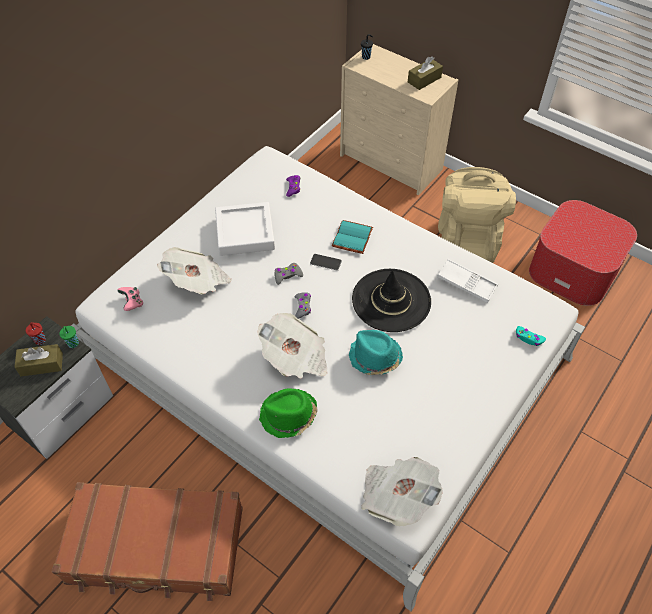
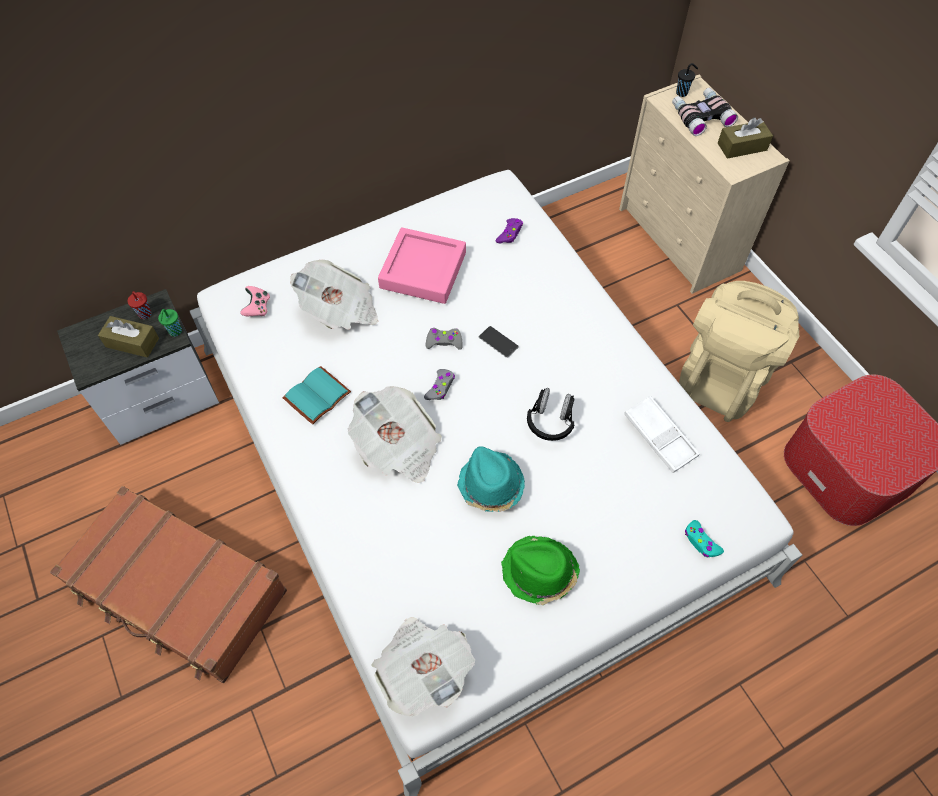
camera: 25 degrees right, 5 degrees up
(245, 233) = (423, 270): white tray -> pink tray
(288, 416) = (352, 514): green hat -> green hat (538, 573)
(353, 238) = (548, 324): turquoise book -> turquoise book (317, 397)
(387, 68) = (701, 116): none -> binoculars
(391, 300) = (551, 421): black hat -> black headphones

